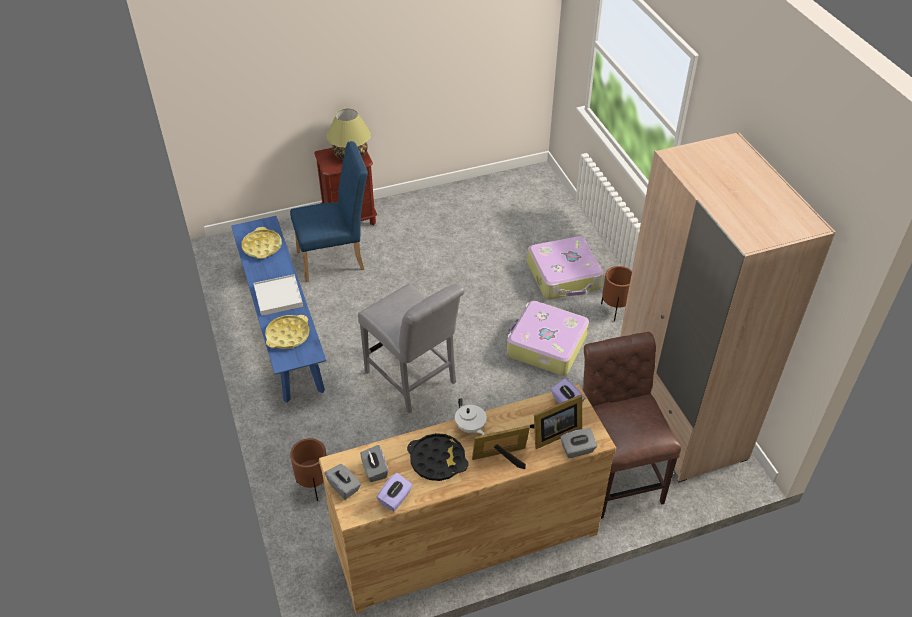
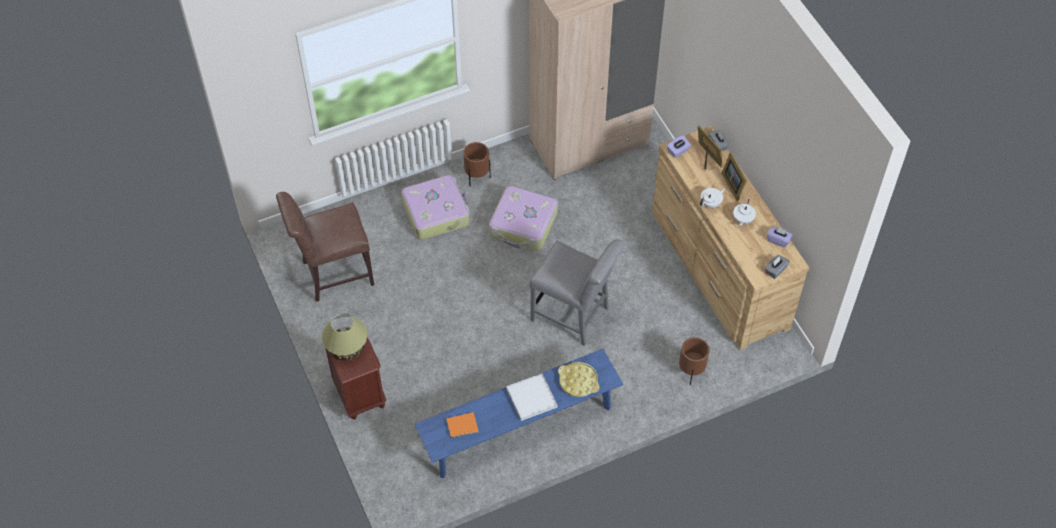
camera: 95 degrees left, 10 degrees up
(262, 246) = (463, 426): yellow tray -> orange book
(336, 259) = (423, 398): blue chair -> none
(374, 470) = (758, 254): grey tissue box -> none
(413, 380) = (573, 316): grey chair -> grey chair turned 75 degrees clockwise
(437, 460) = (742, 220): black tray -> white teapot
(616, 473) = (647, 180): brown chair -> brown chair (333, 274)

